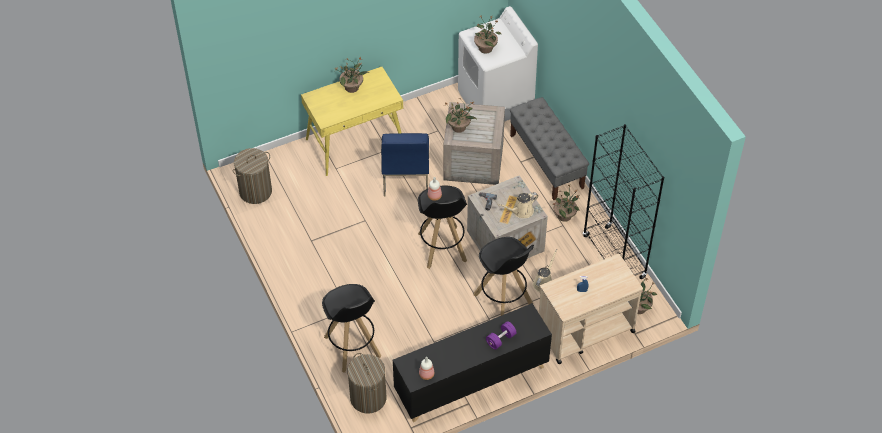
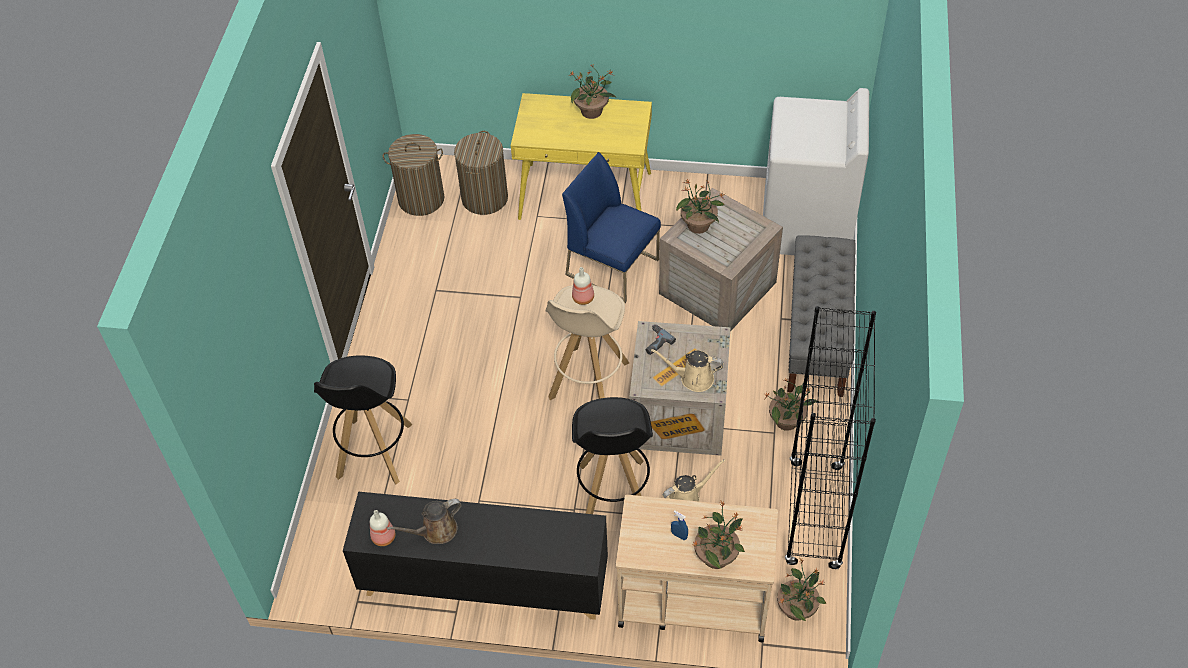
camera: 35 degrees right, 0 degrees up
(368, 398) = (338, 529): laundry basket -> laundry basket (484, 198)
(405, 177) = (613, 267): blue chair -> blue chair turned 90 degrees clockwise
(442, 248) = (588, 381): black stool -> beige stool
(451, 357) = (435, 531): none -> brown watering can
(485, 48) = (795, 131): potted plant -> potted plant (717, 556)
(500, 339) = (520, 544): purple dumbbell -> none

